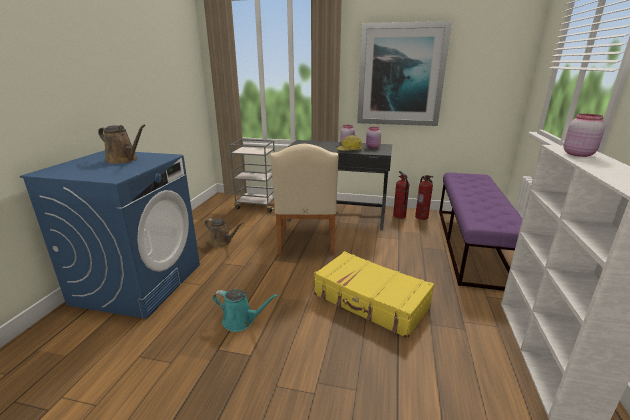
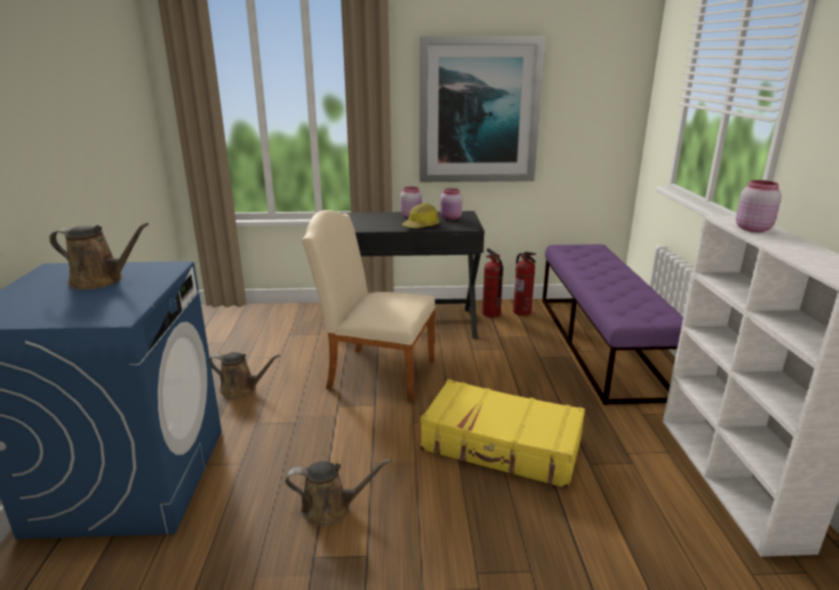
camera: 15 degrees left, 0 degrees up
(241, 321) = (330, 508): turquoise watering can -> brown watering can
(257, 205) = (270, 320): grey cart -> none
(306, 243) = (374, 372): beige chair -> beige chair turned 120 degrees clockwise

